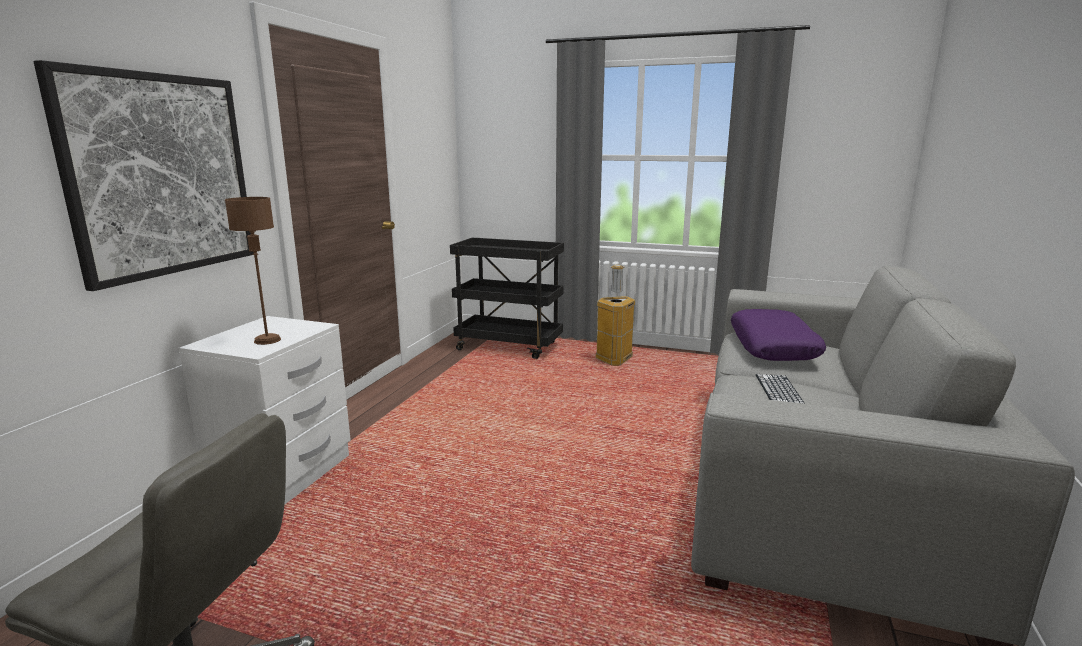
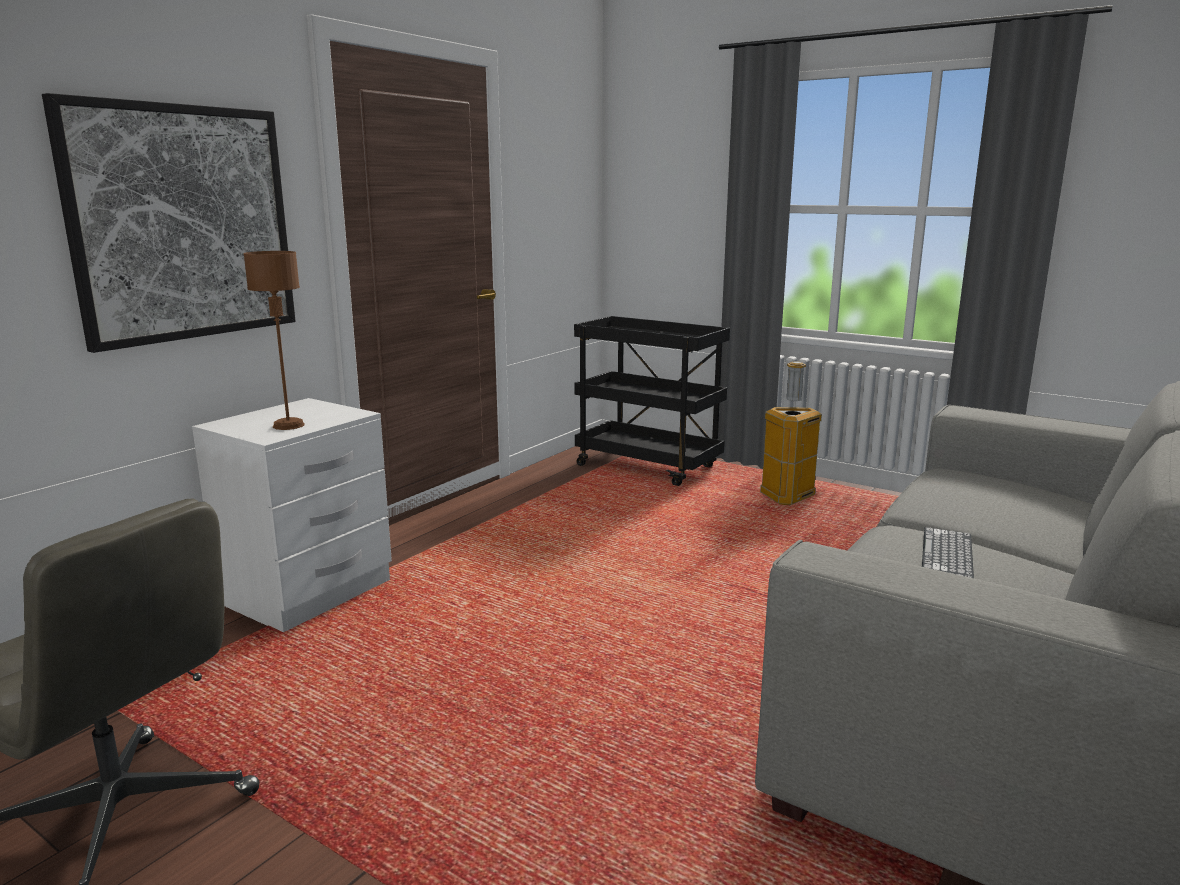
camera: 15 degrees right, 0 degrees up
(773, 347) = (982, 493): purple pillow -> none

